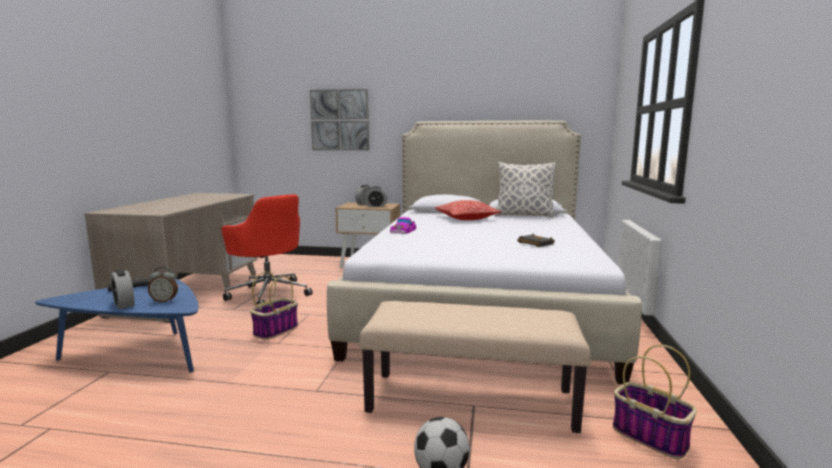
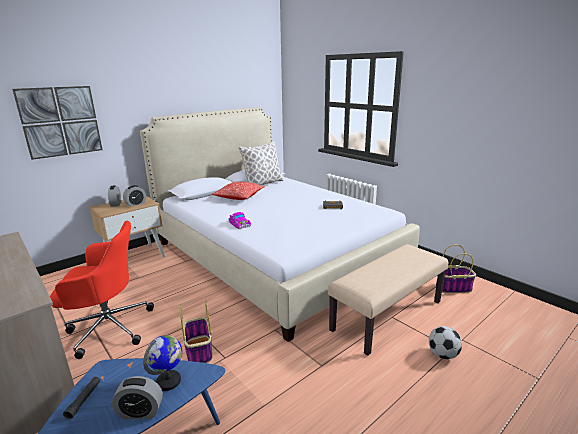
camera: 50 degrees left, 10 degrees up
(164, 301) = (169, 381): alarm clock -> globe

